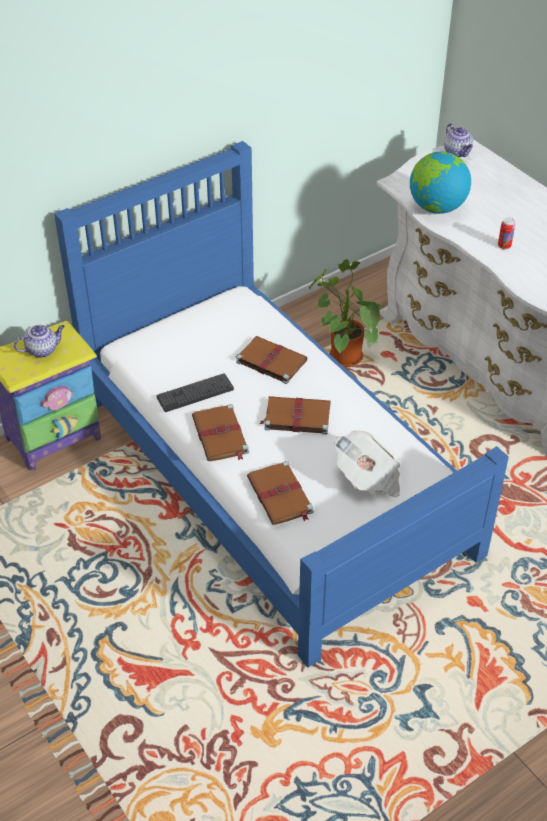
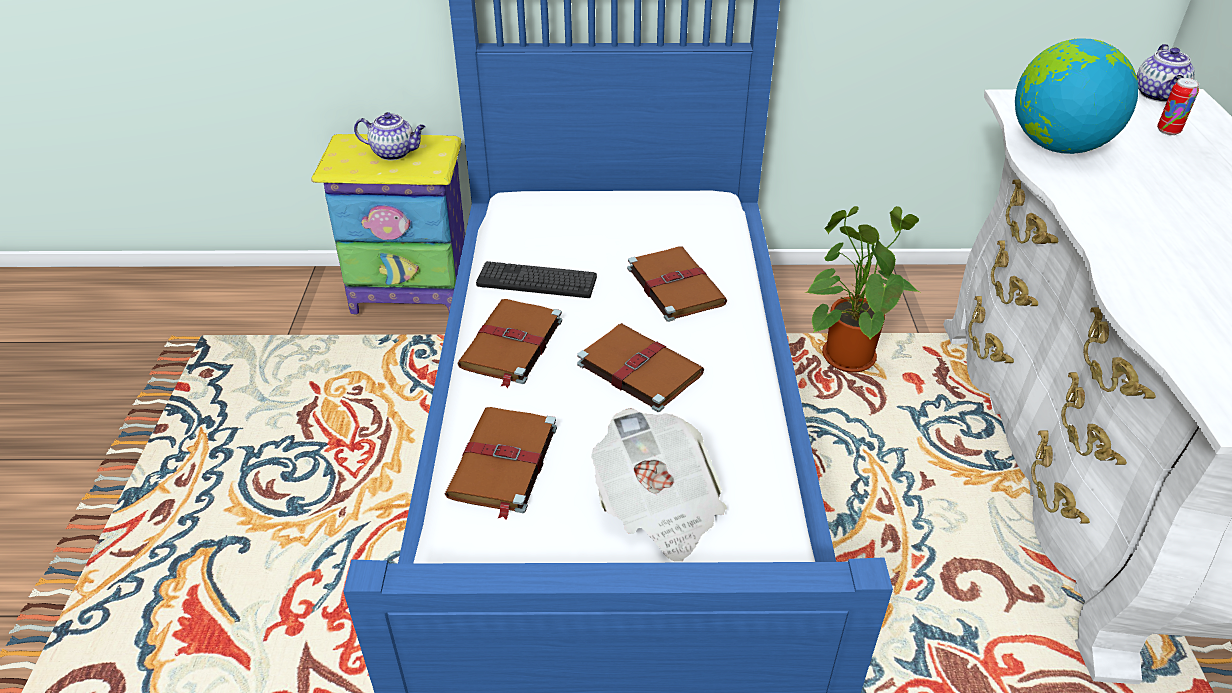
camera: 35 degrees right, 5 degrees down
(504, 246) = (1142, 231): can -> can (1168, 131)

